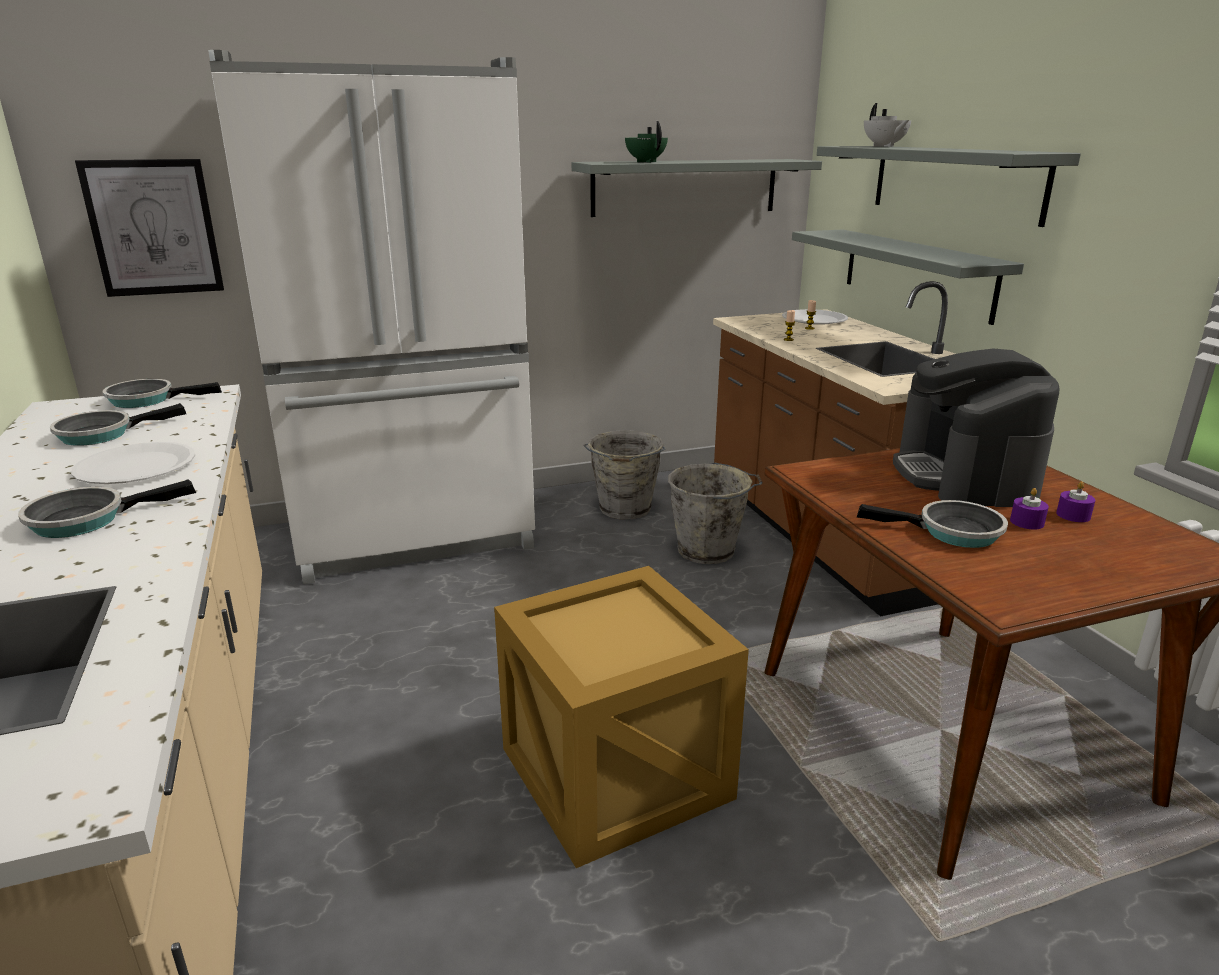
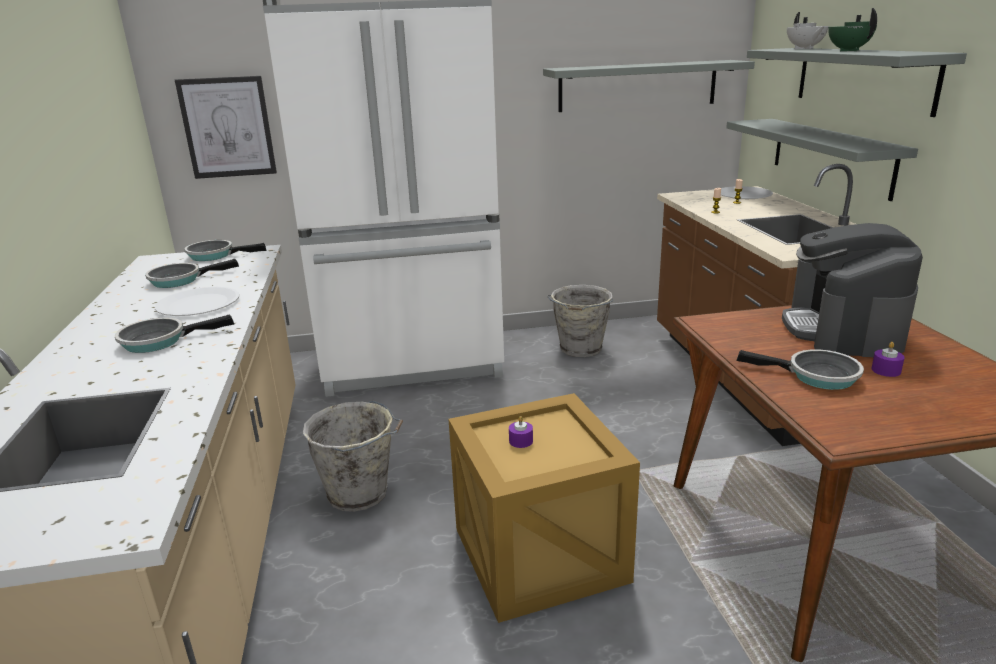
camera: 10 degrees right, 0 degrees up
(646, 162) = (602, 67): green teapot -> green teapot (848, 50)
(709, 551) = (644, 385): grey bucket -> grey bucket (360, 493)
(1073, 515) = (930, 366): purple candle -> purple candle (521, 441)

